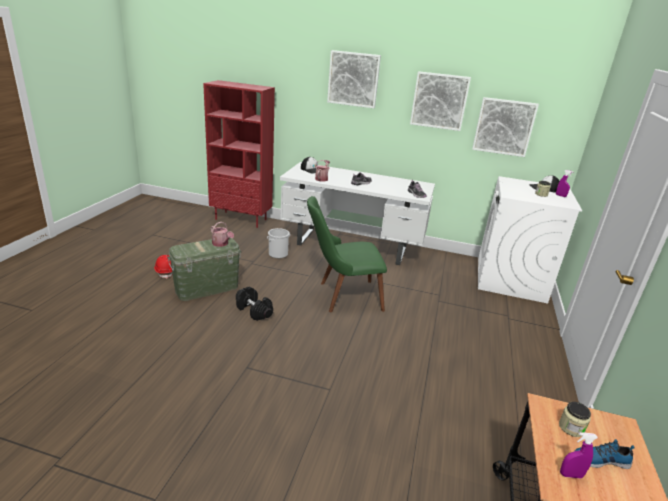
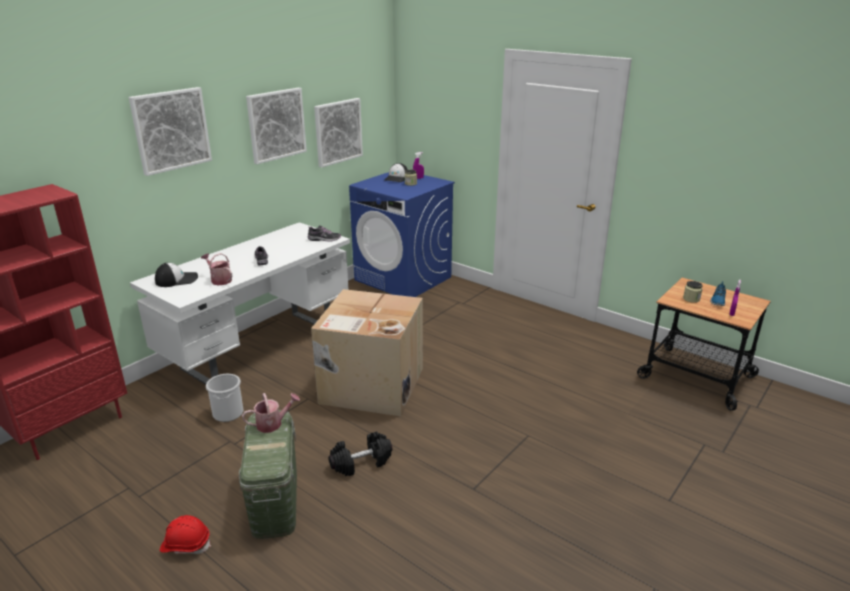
camera: 65 degrees left, 0 degrees up
(341, 296) = (370, 386): green chair -> cardboard box
(510, 279) = (403, 279): white washing machine -> blue washing machine

